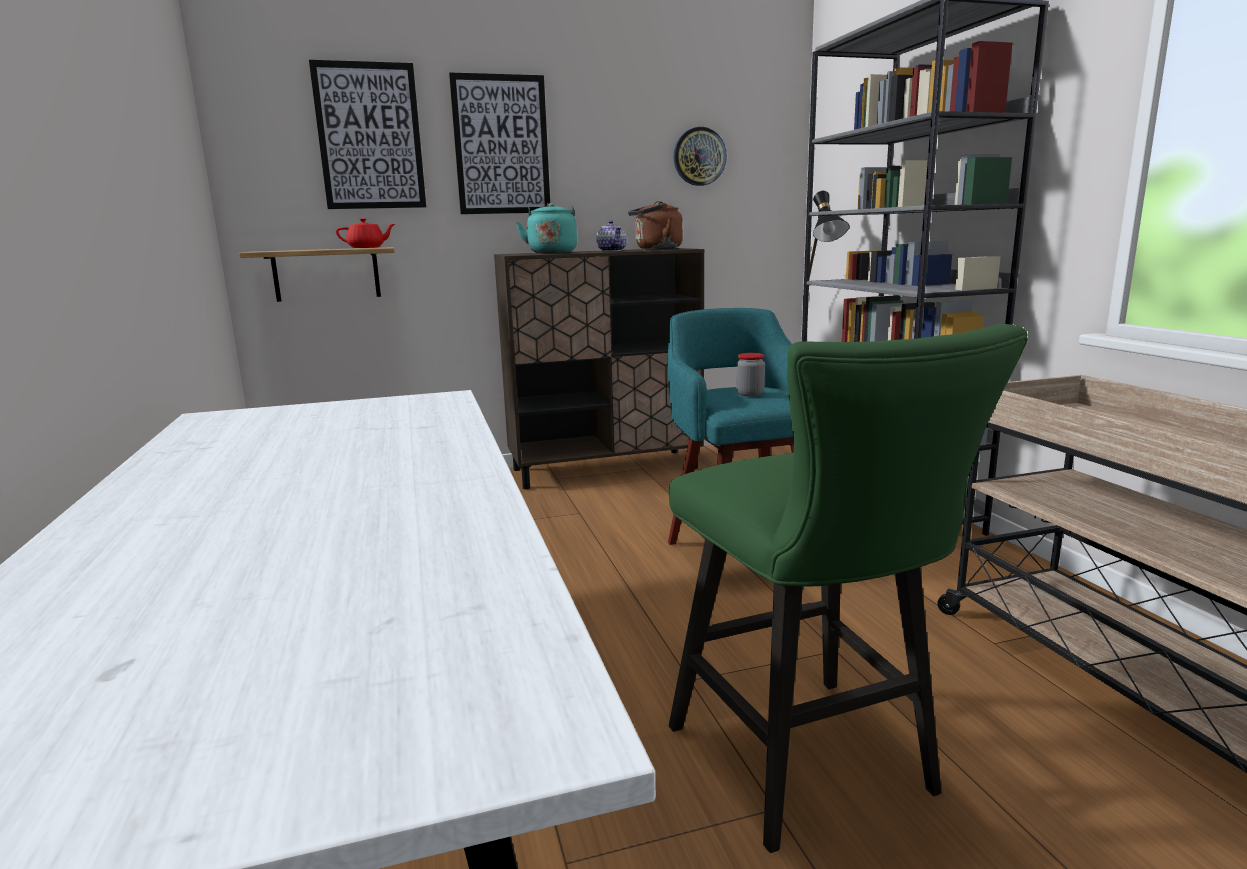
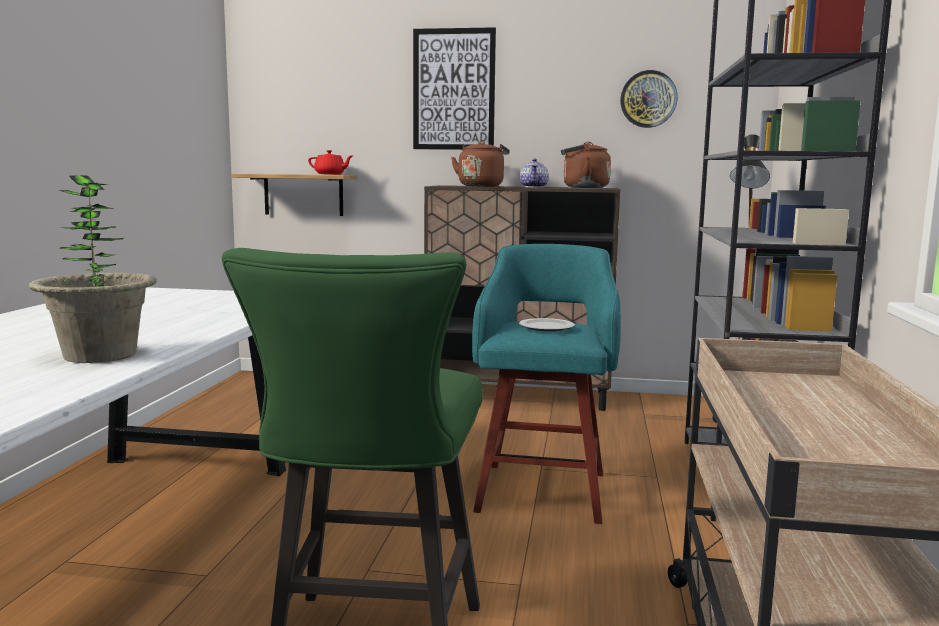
camera: 25 degrees right, 5 degrees down
(370, 137) = (346, 83): picture -> none
(422, 507) = (100, 355): none -> potted plant
(552, 252) = (481, 186): turquoise kettle -> brown kettle
(750, 394) = (545, 327): jar -> plate

